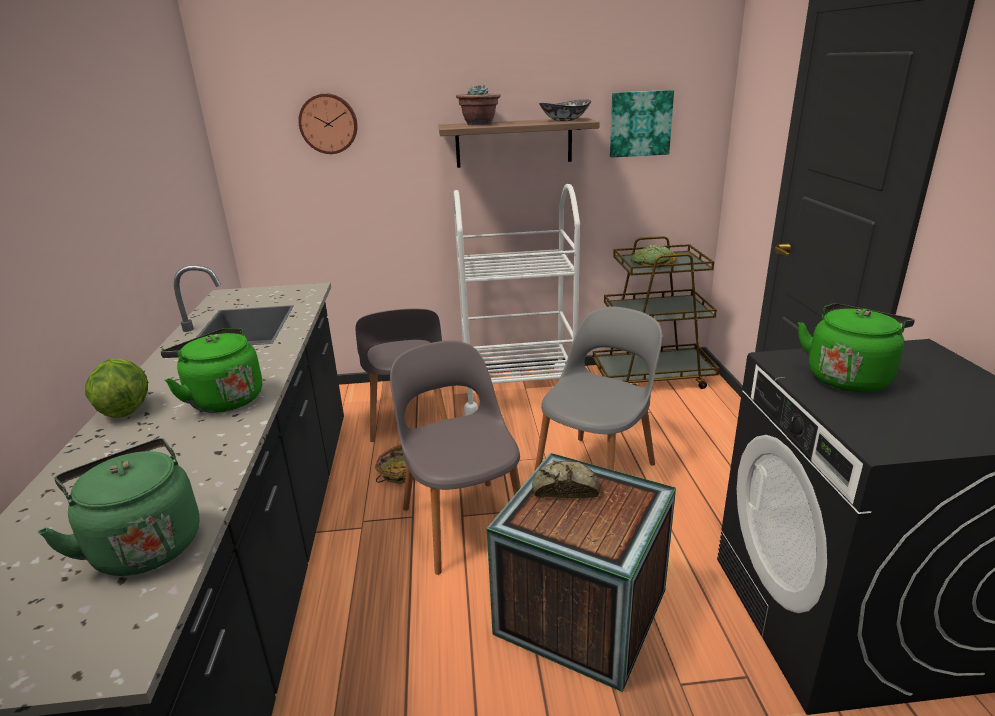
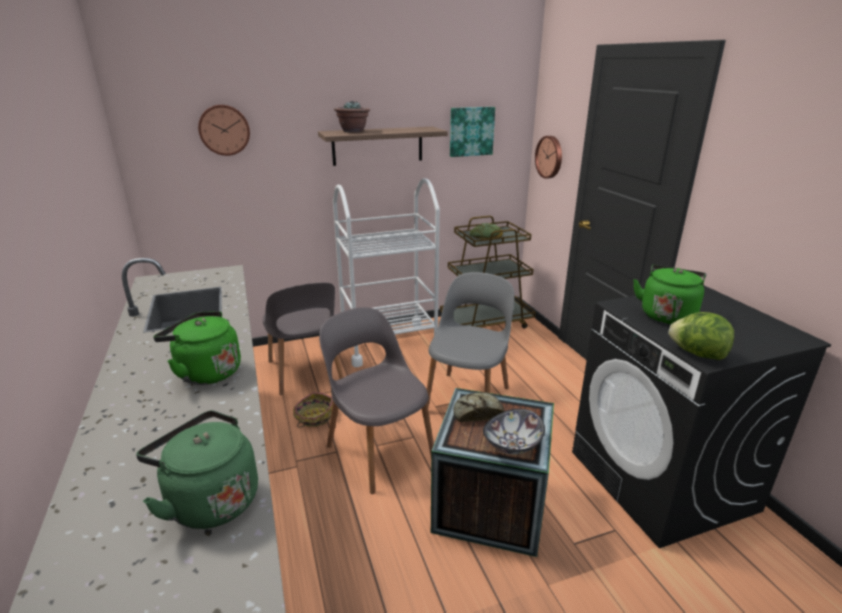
camera: 15 degrees left, 0 degrees up
(124, 409) = (117, 390): lettuce -> lettuce (697, 354)
(565, 120) = (419, 129): bowl -> bowl (513, 445)
(748, 157) = (550, 157): none -> wall clock

